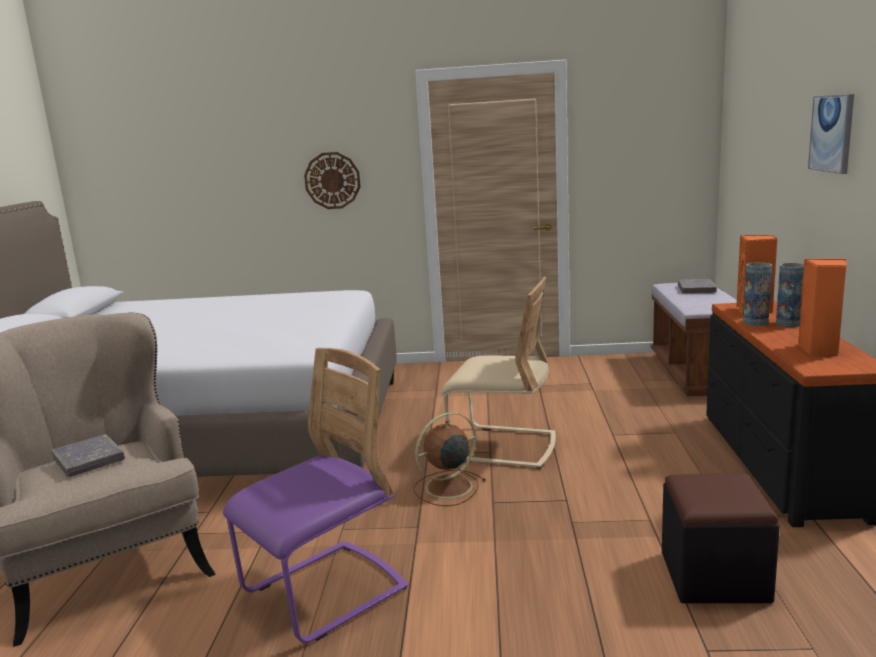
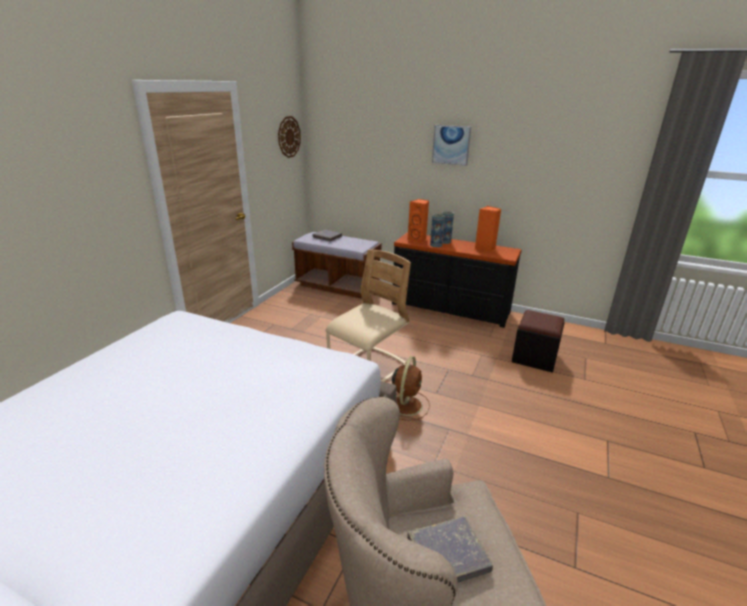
camera: 70 degrees left, 10 degrees up
(324, 592) = (511, 488): purple chair -> none
(332, 180) = (68, 207): wall clock -> wall clock (289, 137)
(447, 488) = (406, 404): brown fan -> brown fan turned 150 degrees counterclockwise

